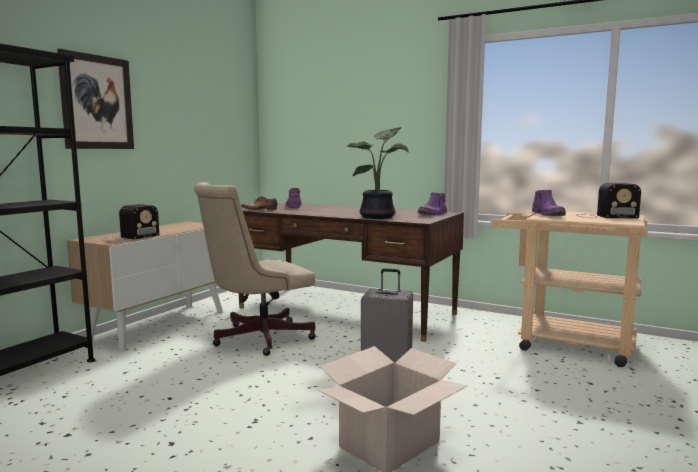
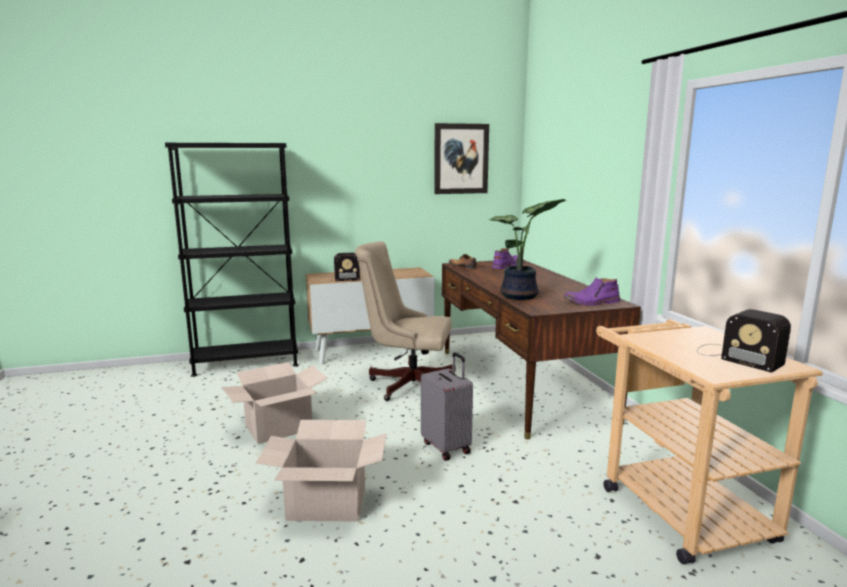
camera: 45 degrees right, 5 degrees up
(97, 102) = (336, 169): picture -> picture (461, 159)
(203, 415) = (279, 427): none -> cardboard box
(548, 214) = (662, 336): purple boot -> none

